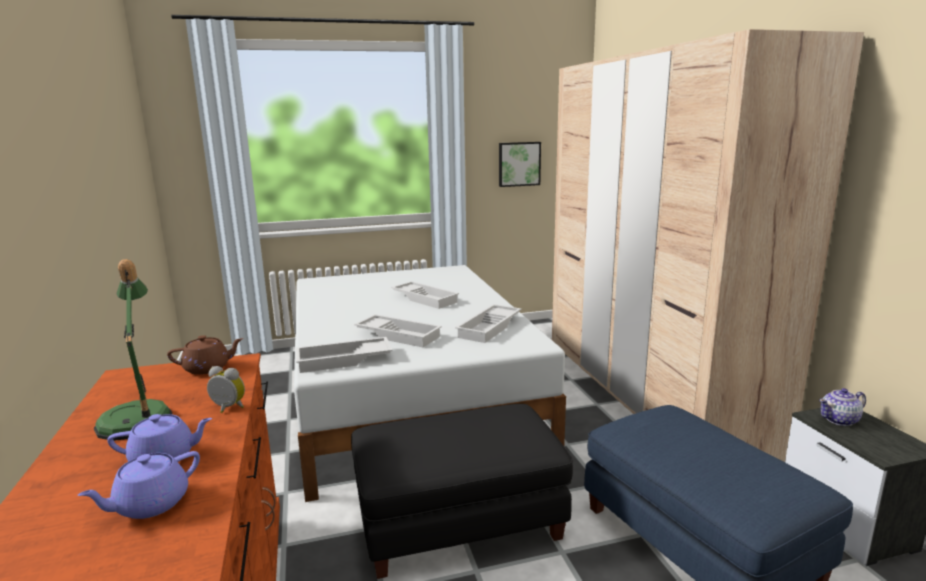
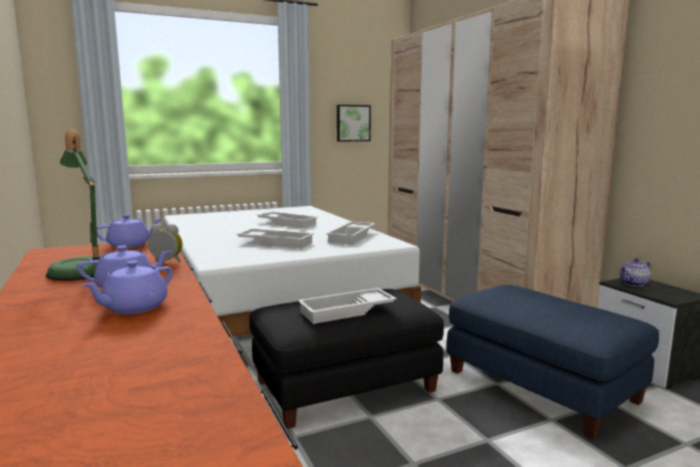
camera: 10 degrees left, 5 degrees down
(208, 368) = (130, 245): brown teapot -> purple teapot
(343, 361) = (235, 257): white tray -> white tray (347, 311)

